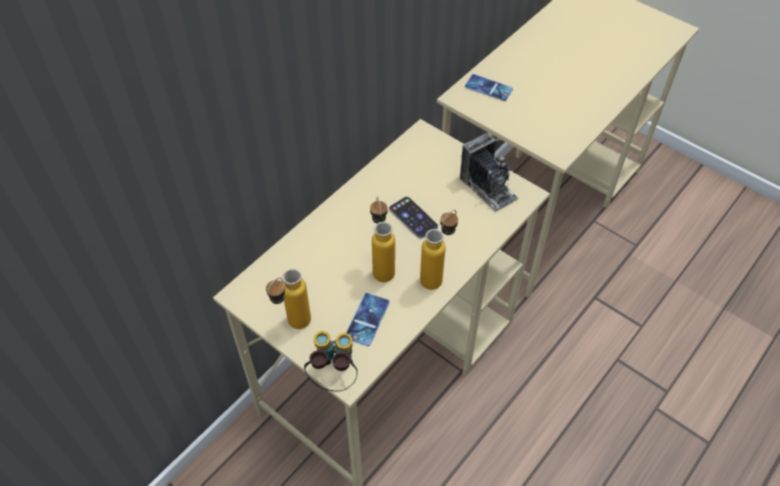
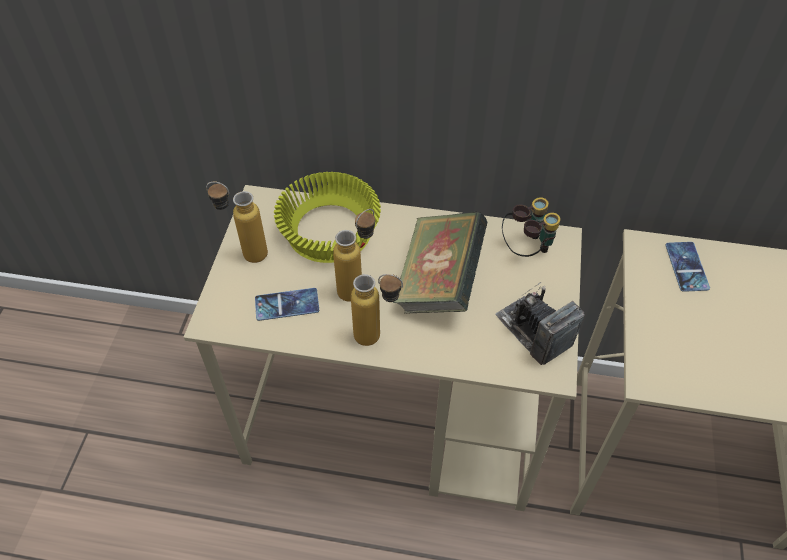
camera: 60 degrees right, 0 degrees up
(315, 261) = (330, 233): none -> yellow bowl
(333, 376) = (208, 309): binoculars -> binoculars (526, 248)
(413, 217) = (439, 283): phone -> book
(488, 187) = (533, 331): camera -> camera turned 120 degrees clockwise

